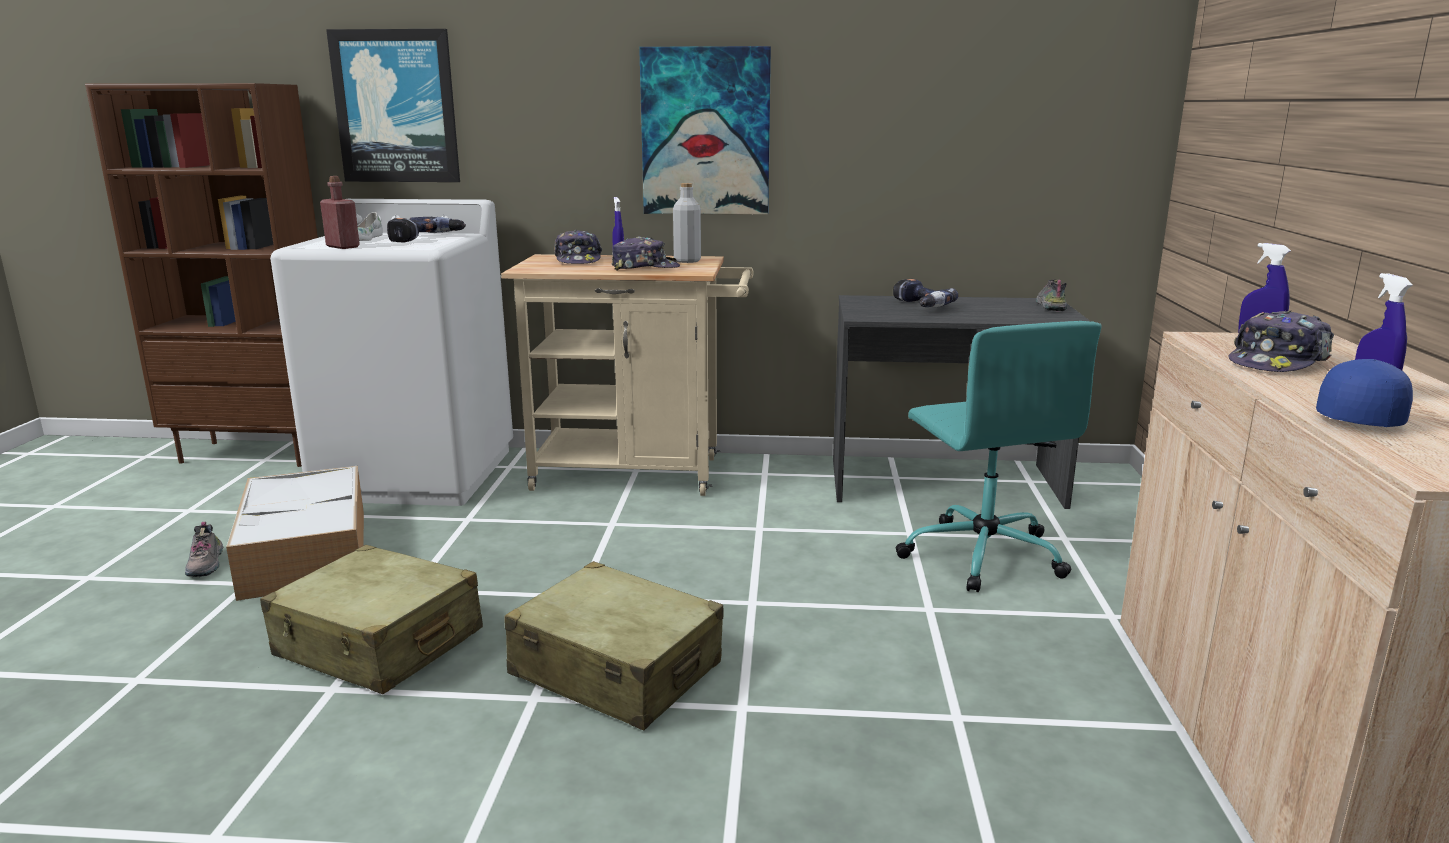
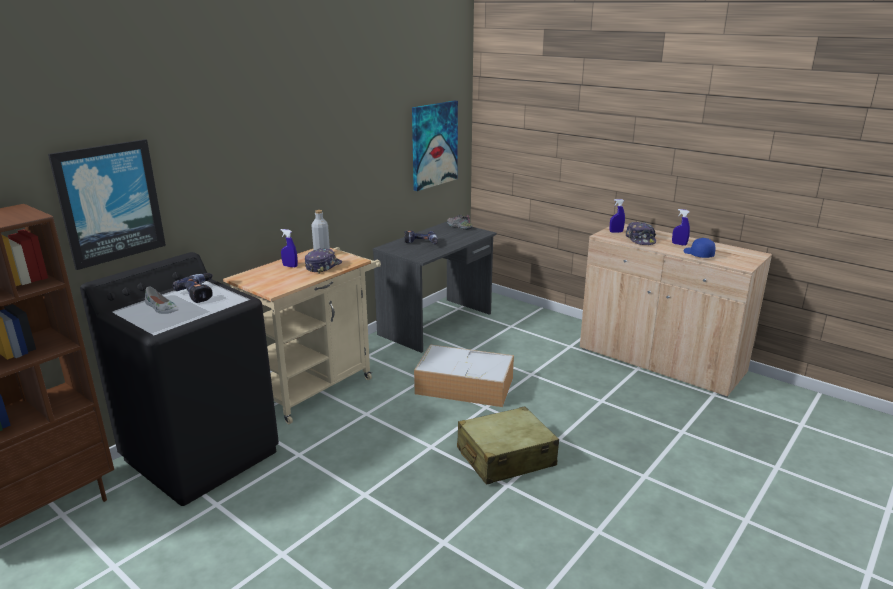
camera: 55 degrees left, 5 degrees up
(206, 564) = (229, 568): shoe -> none
(306, 552) = (266, 522): storage box -> storage box (466, 386)
(343, 247) = (186, 318): red bottle -> none
(379, 644) = (413, 518): beige suitcase -> none
(418, 474) = (202, 455): white washing machine -> black washing machine
(578, 260) = (269, 274): cap -> none
(706, 132) = (303, 176): picture -> picture (434, 145)
(982, 554) = (504, 346): turquoise office chair -> none

